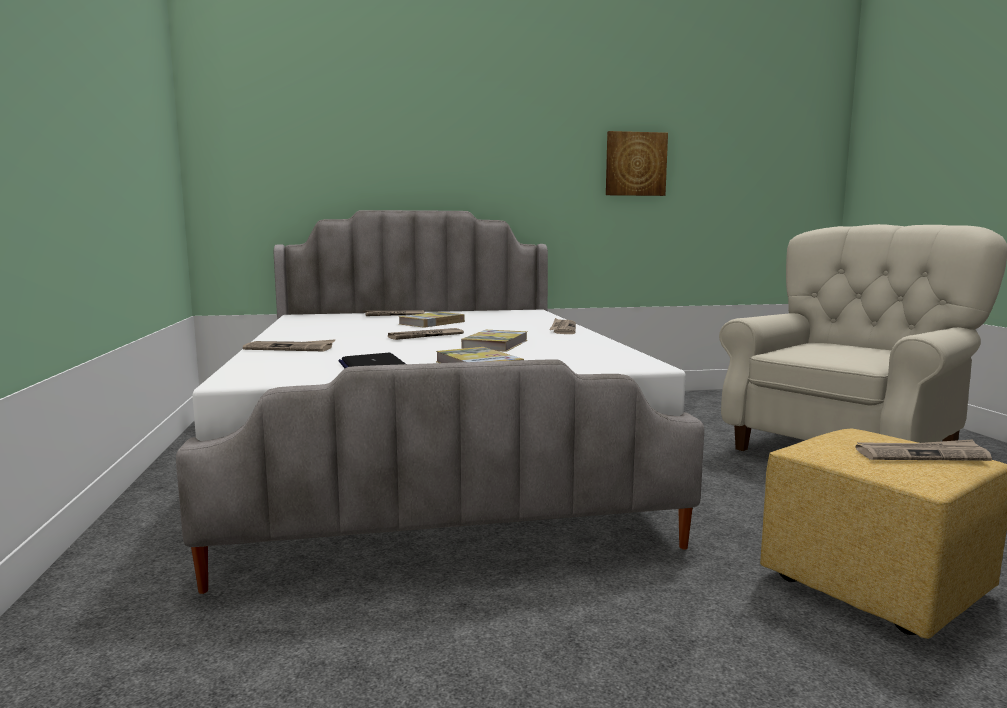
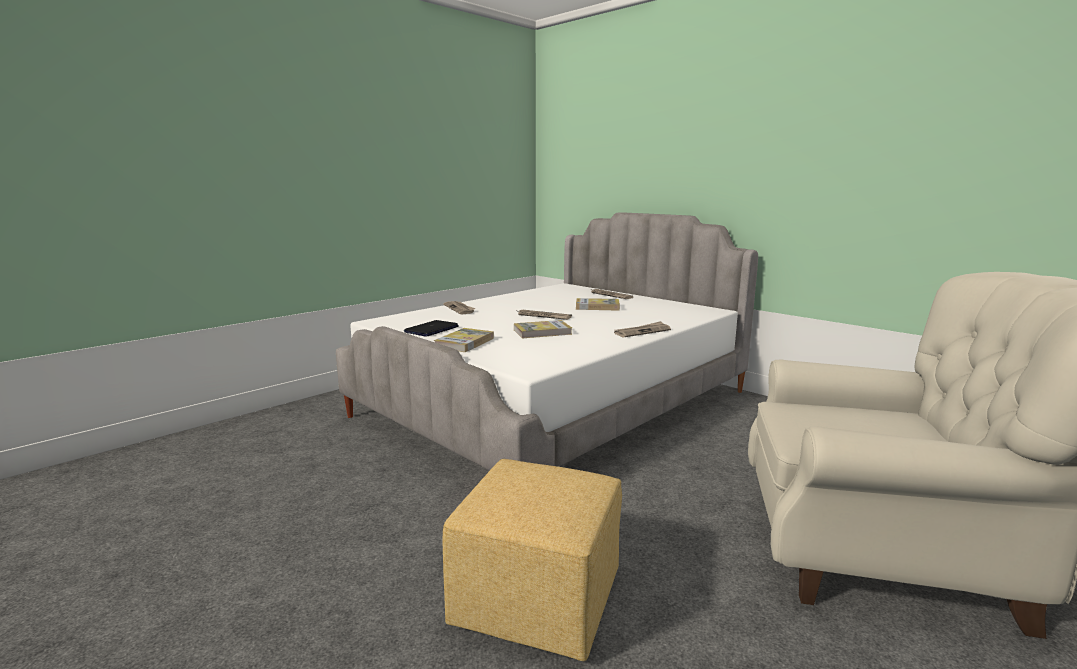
camera: 55 degrees right, 5 degrees up
(635, 164) = (874, 169): picture -> none
(921, 454) = (544, 507): newspaper -> none

